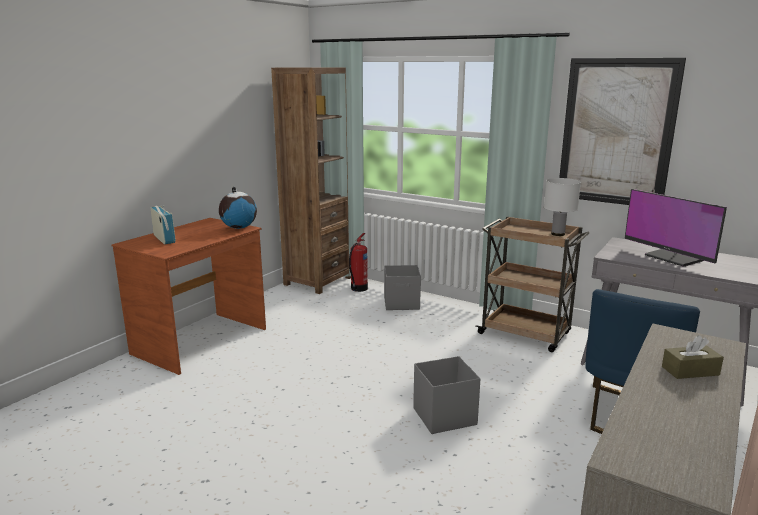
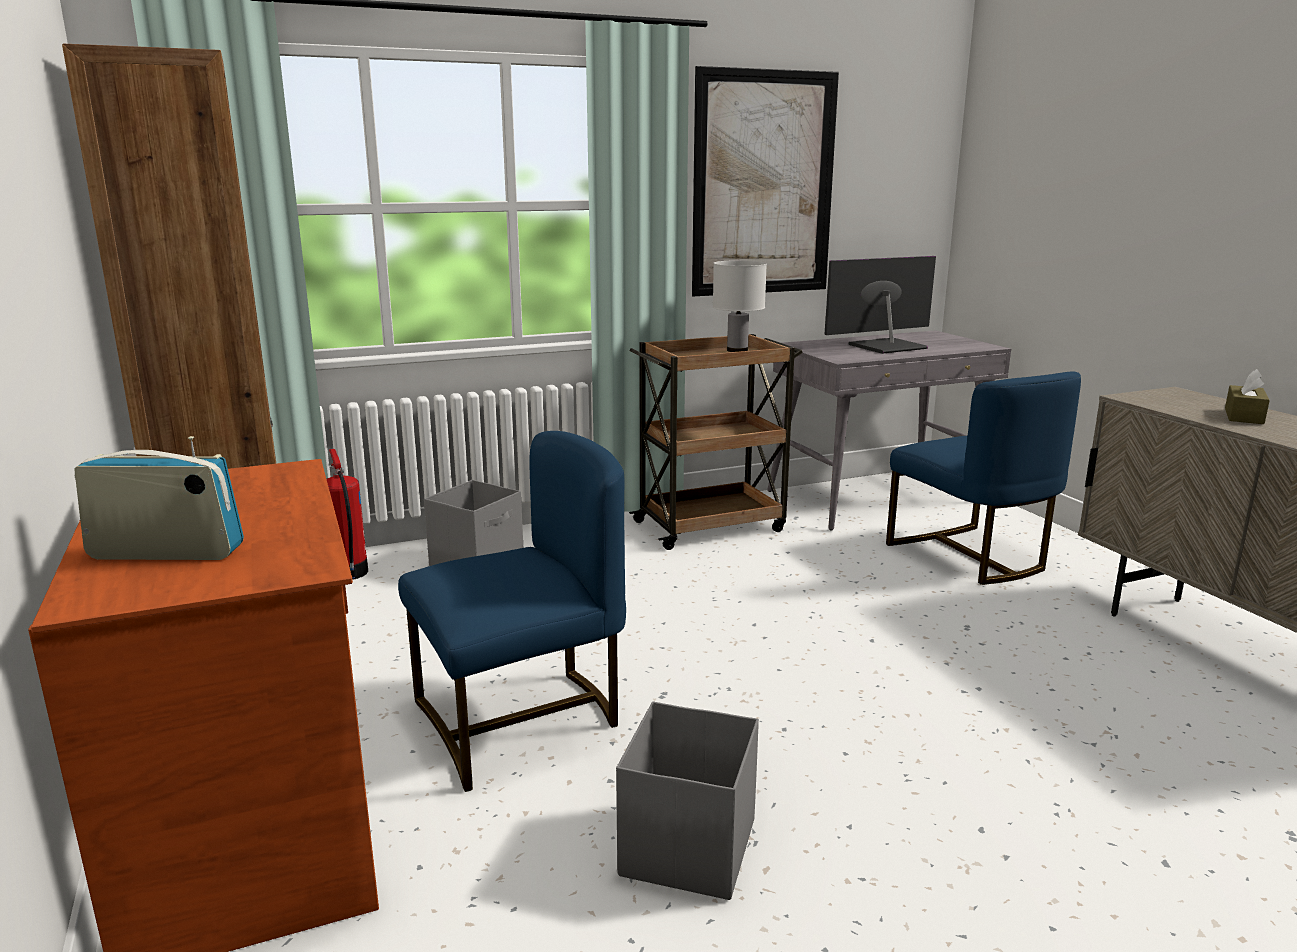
camera: 55 degrees left, 0 degrees up
(239, 227) = (272, 473): globe -> none
(296, 357) = (520, 720): none -> blue chair
(443, 416) = (873, 660): grey storage box -> grey storage box (686, 849)
(674, 258) = (885, 346): monitor -> monitor turned 150 degrees clockwise

